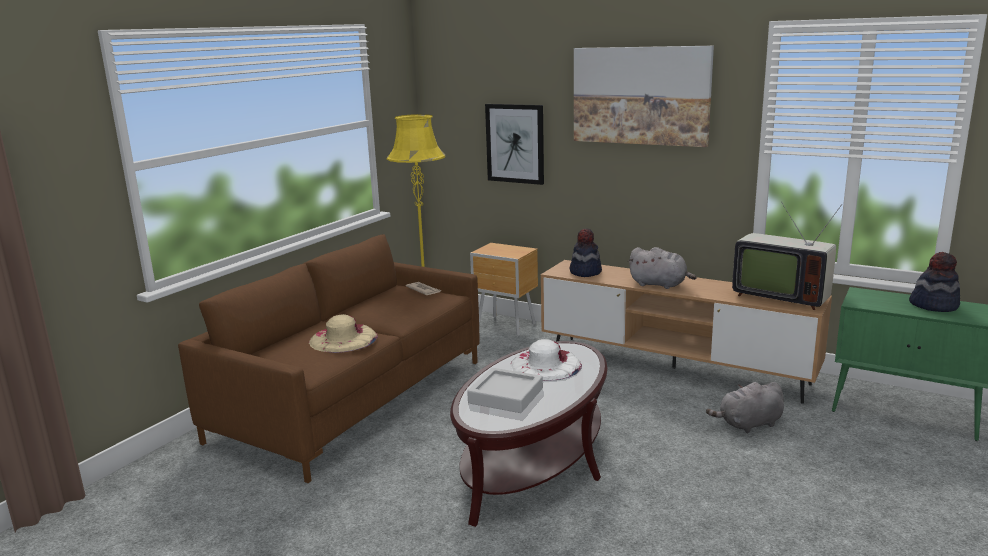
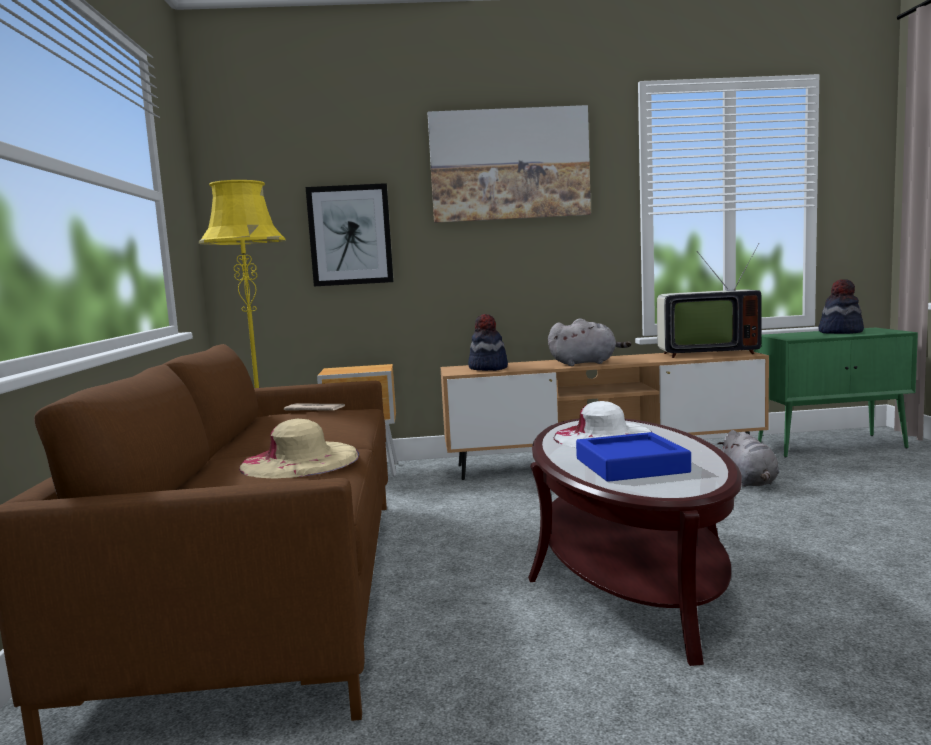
camera: 35 degrees left, 10 degrees down
(506, 396) = (631, 465): grey tray -> blue tray
(748, 424) = (749, 482): grey plush toy -> grey plush toy turned 45 degrees counterclockwise

